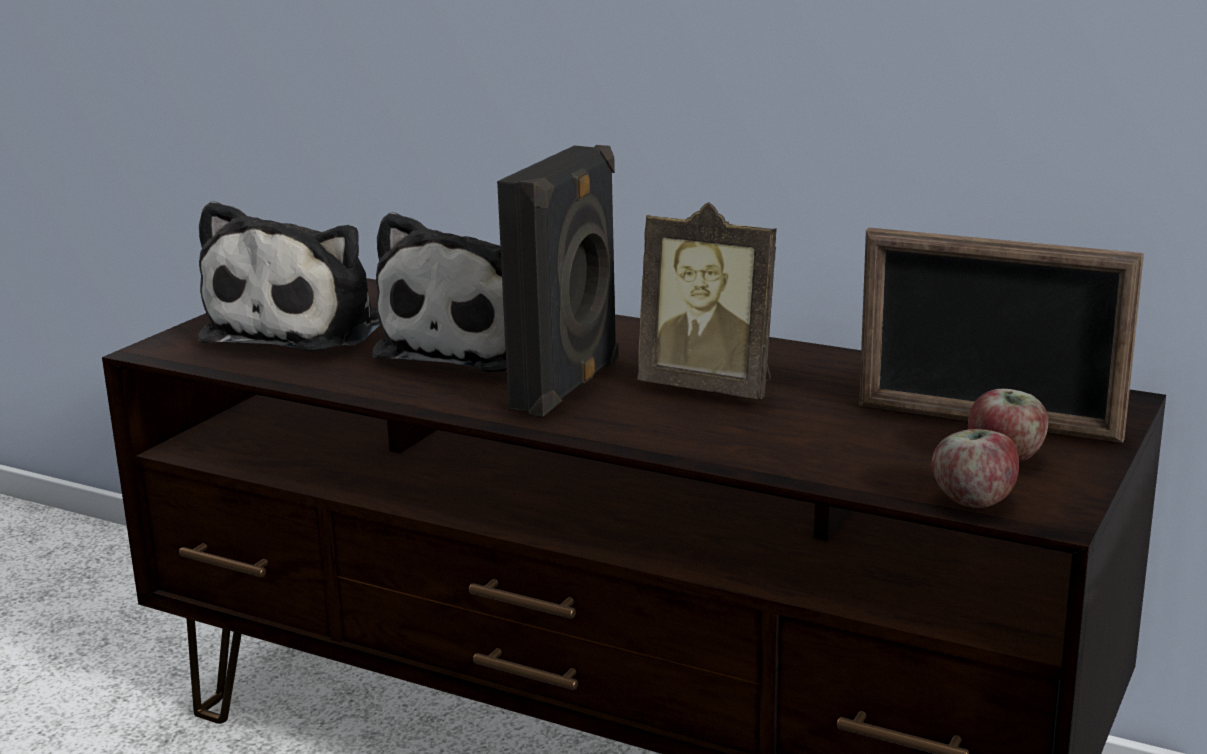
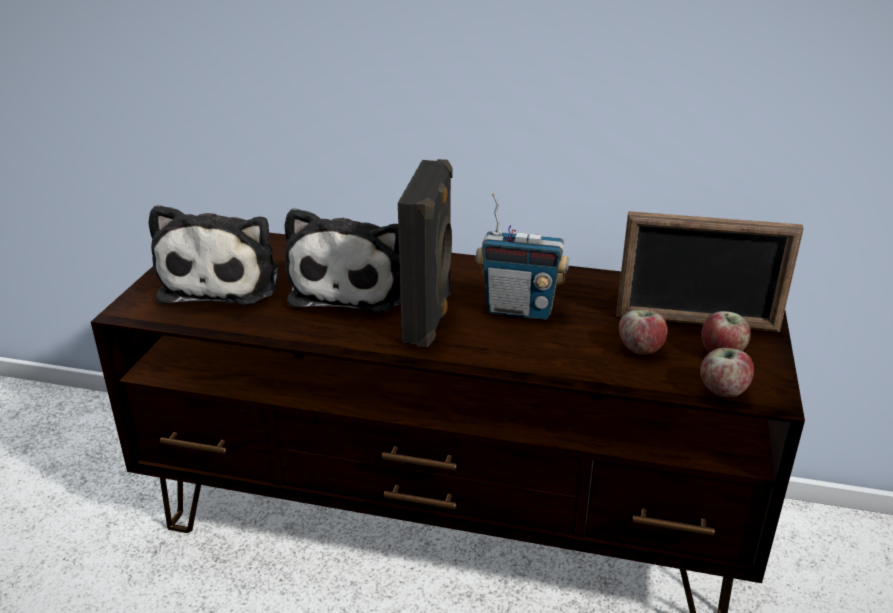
camera: 15 degrees left, 10 degrees up
(711, 387) = (519, 309): picture frame -> radio
(873, 443) = (641, 348): none -> apple

